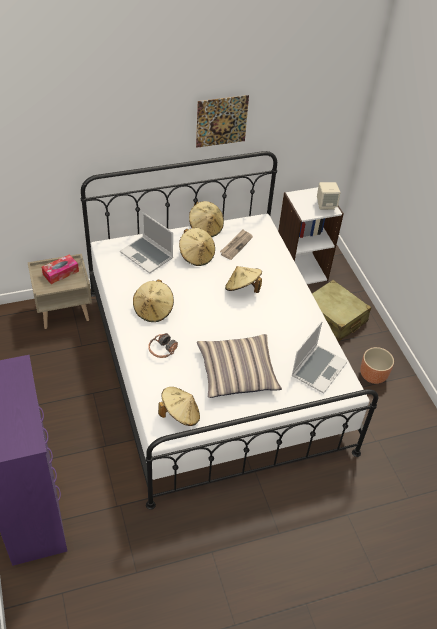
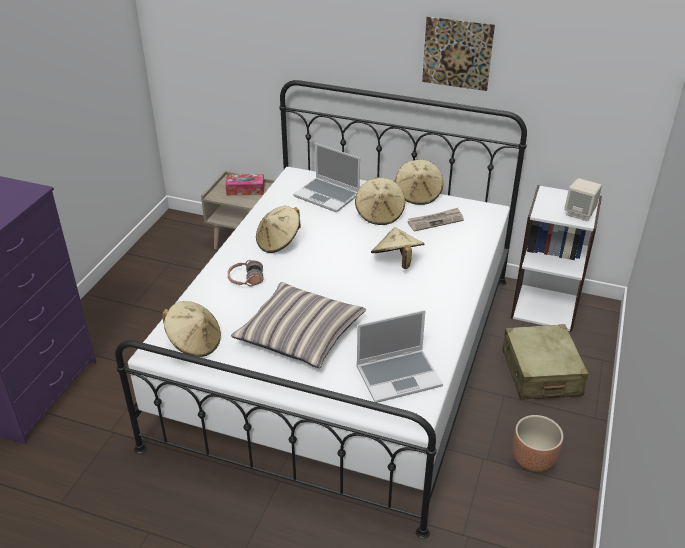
camera: 40 degrees right, 10 degrees down
(147, 255) = (328, 196): laptop -> laptop turned 45 degrees counterclockwise

